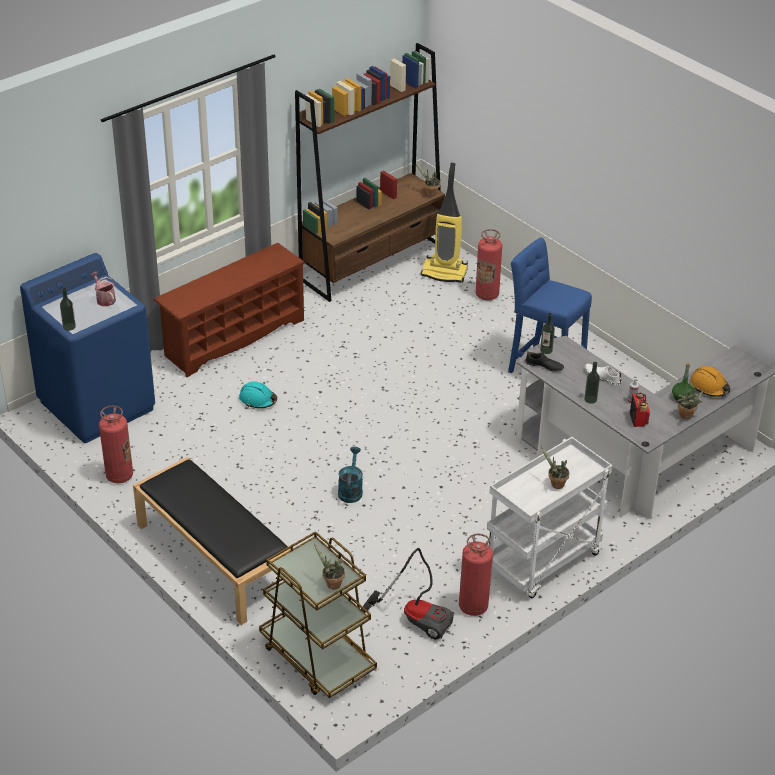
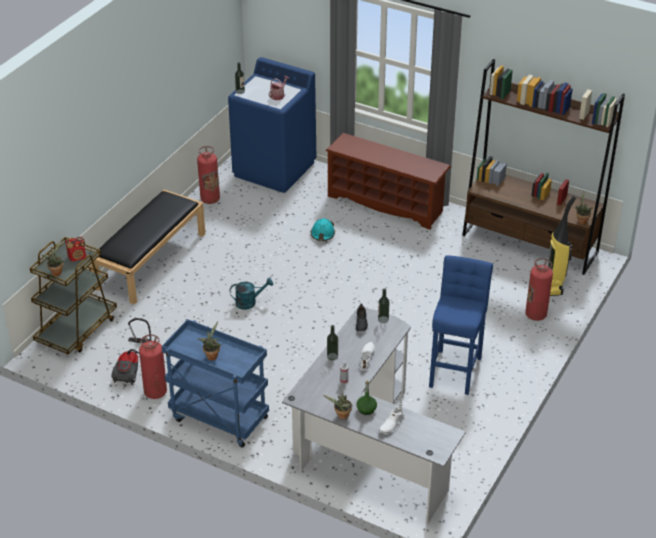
camera: 70 degrees right, 0 degrees up
(542, 563) = (218, 418): white cart -> blue cart
(638, 419) = (321, 388): radio -> radio (77, 257)
(709, 387) = (391, 424): orange hard hat -> white shoe

